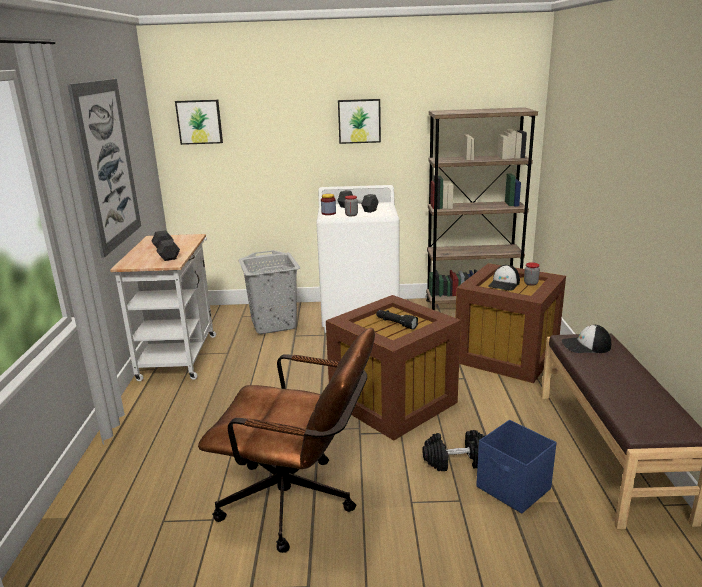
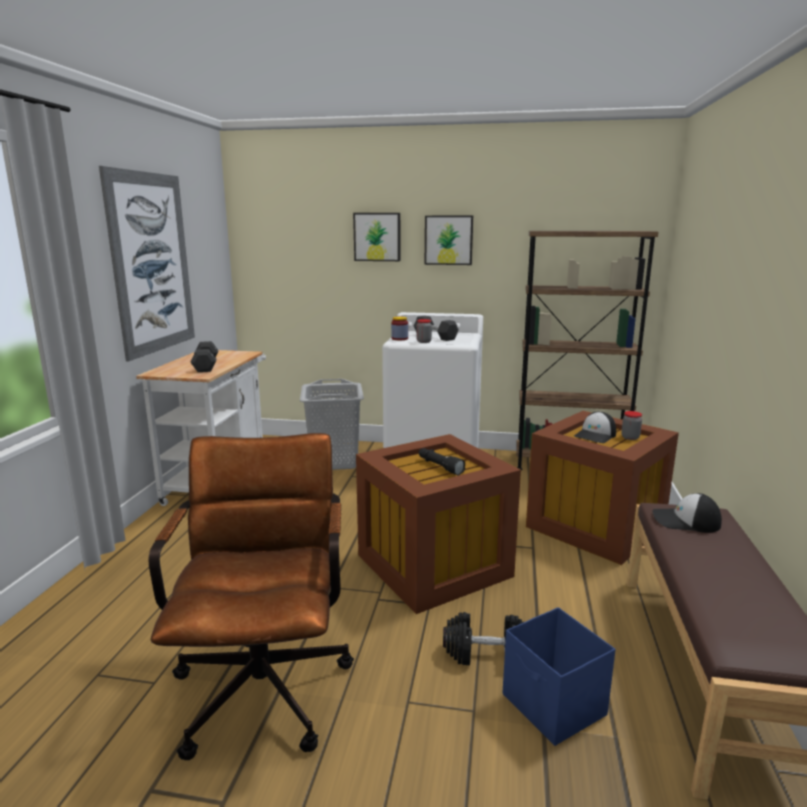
camera: 10 degrees right, 5 degrees down
(199, 122) = (277, 234): picture -> picture (377, 237)
(298, 503) = (265, 679): brown office chair -> brown office chair turned 120 degrees counterclockwise

